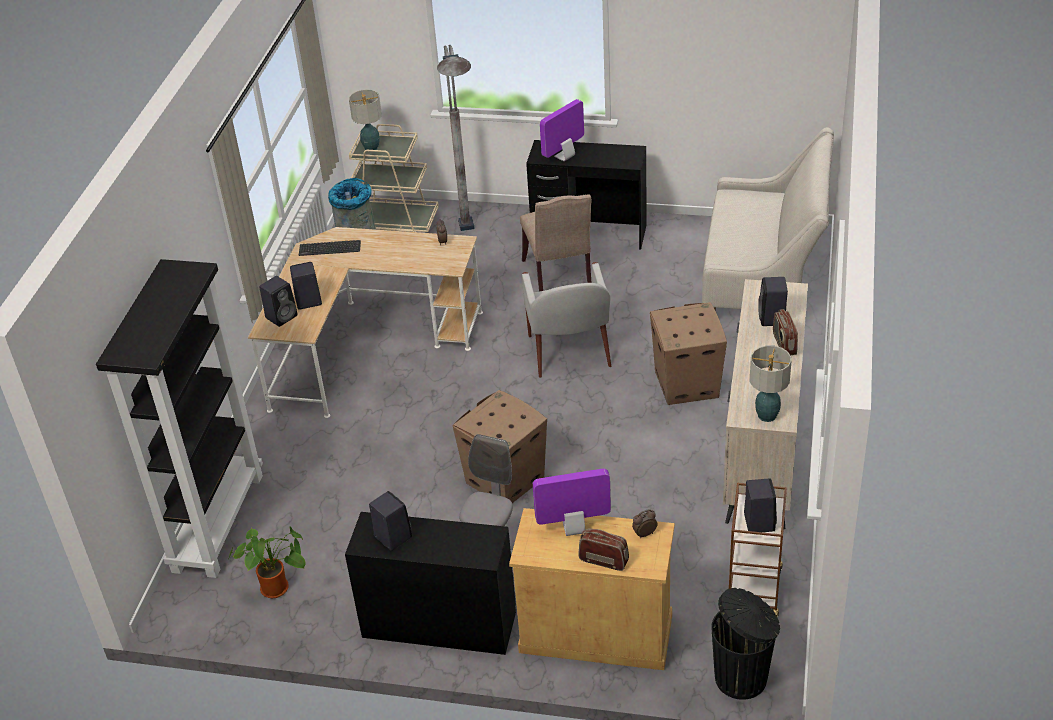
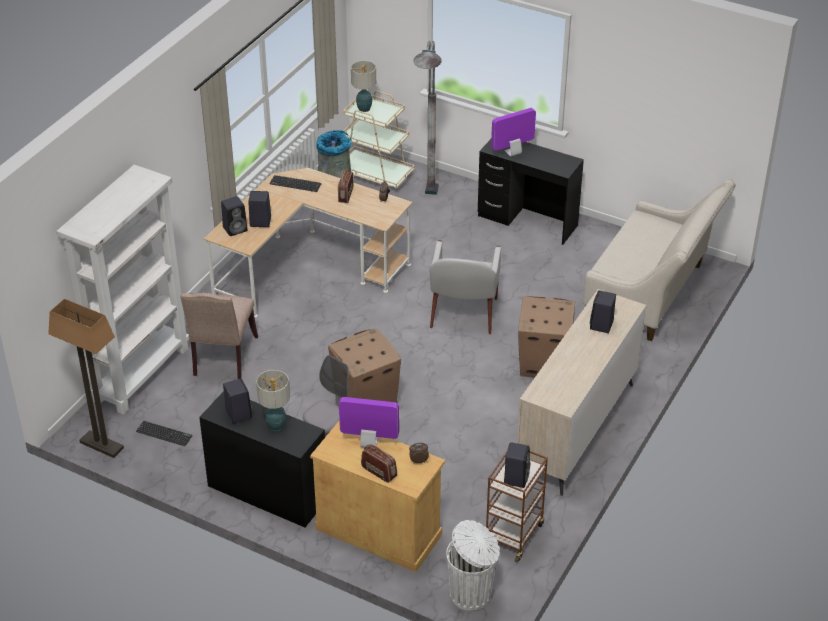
camera: 15 degrees right, 0 degrees up
(204, 624) = (101, 445): none -> floor lamp
(217, 521) = (141, 373): black bookcase -> white bookcase
(278, 587) = (164, 434): potted plant -> keyboard
(560, 278) = (485, 252): beige chair -> beige chair (223, 358)
(742, 677) = (472, 594): black trash can -> white trash can
(767, 416) = (555, 399): table lamp -> table lamp (276, 426)
(784, 344) = (599, 347): radio -> radio (345, 195)

